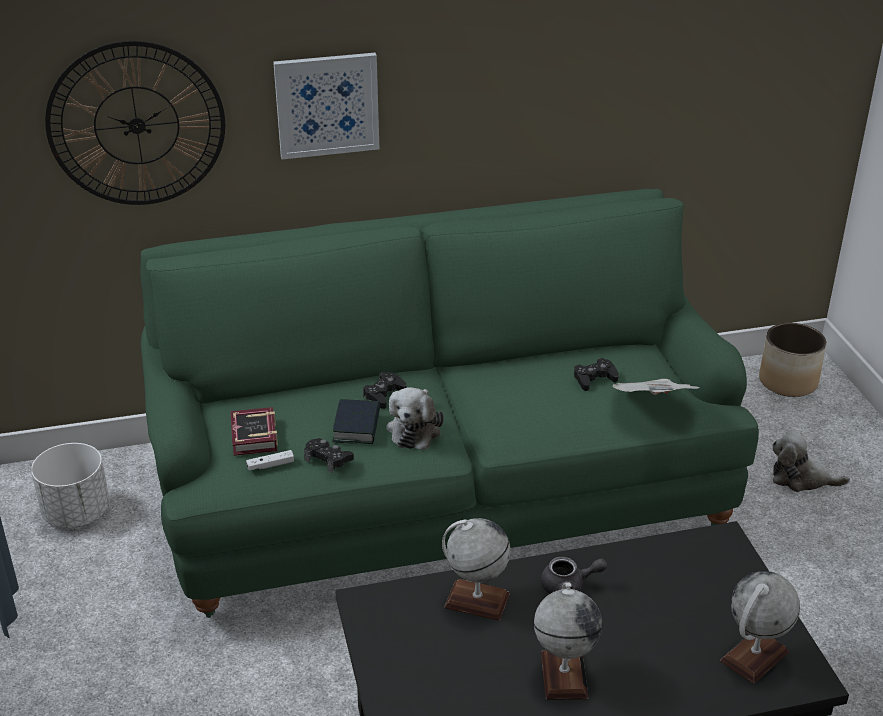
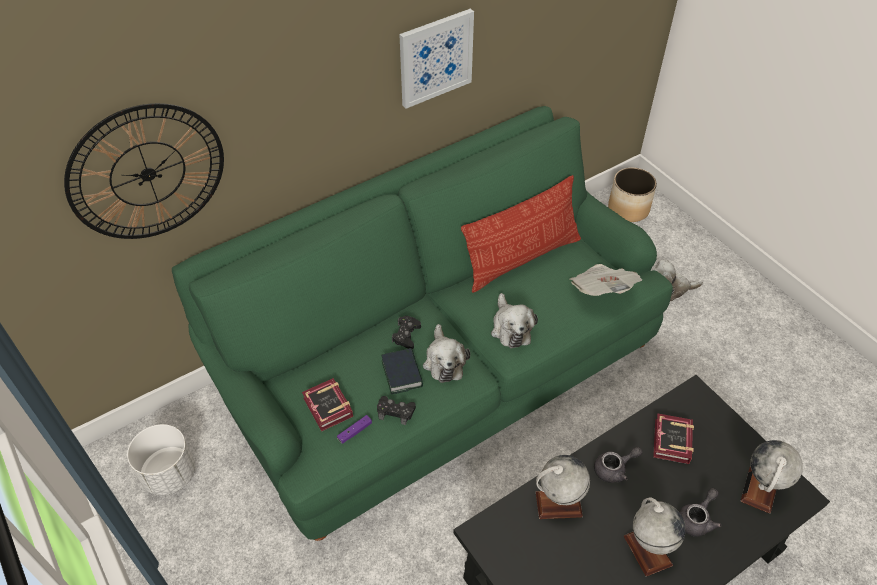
camera: 20 degrees left, 15 degrees up
(270, 465) = (355, 432): white game controller -> purple game controller
(327, 105) = (303, 112): picture -> picture (435, 58)
(514, 415) = (510, 328): none -> plush toy
(569, 355) = (521, 259): none -> pillow
(594, 379) = (550, 277): black game controller -> none
(648, 662) = (697, 519): none -> grey teapot
(659, 579) = (670, 443): none -> book

